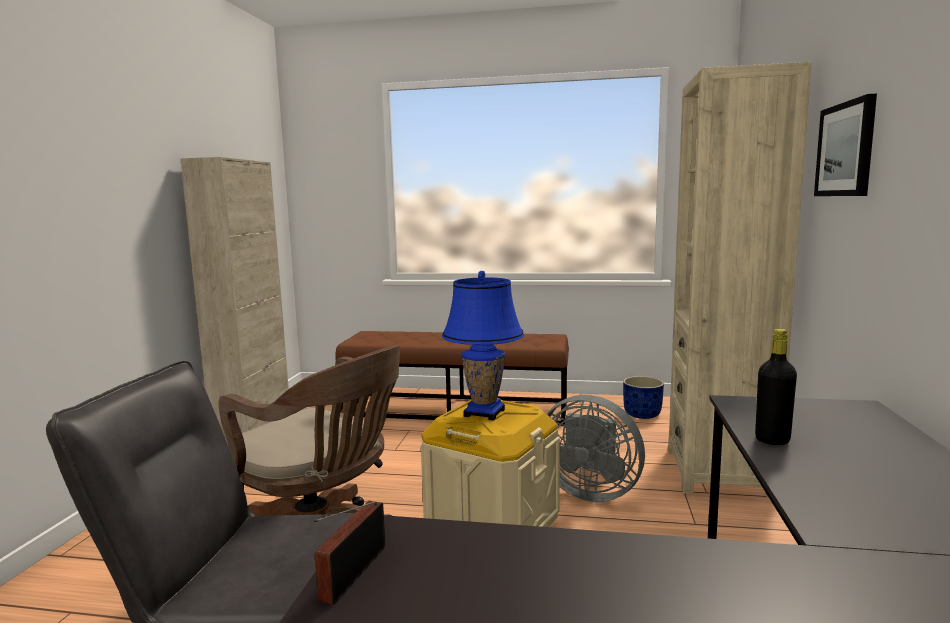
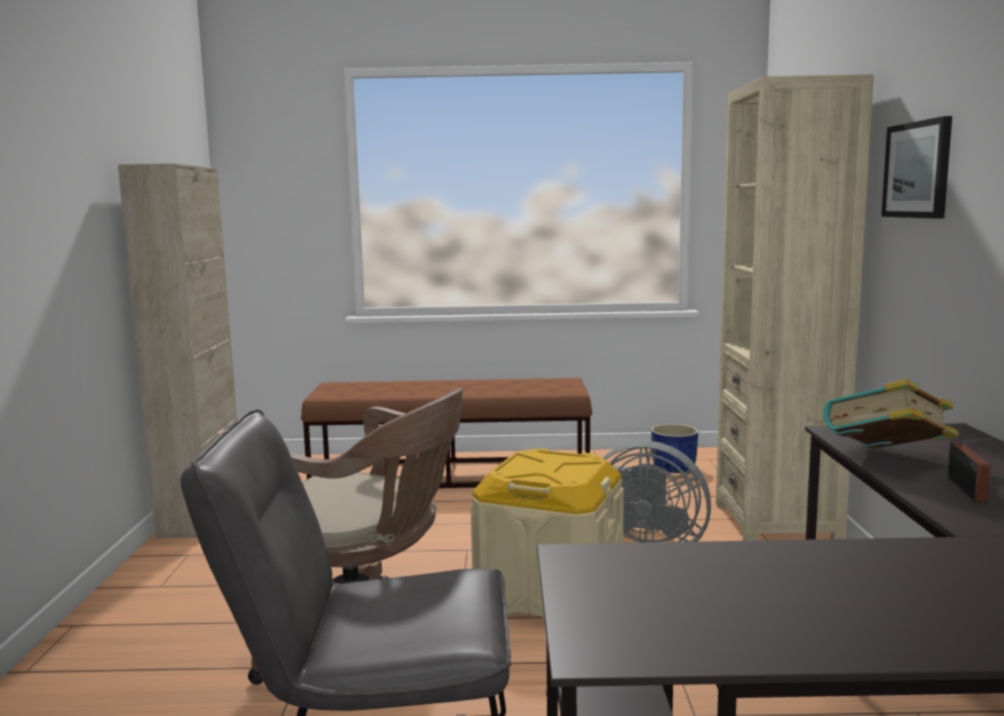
camera: 10 degrees left, 0 degrees up
(350, 576) = (579, 589): radio -> radio (967, 490)
(484, 413) = (541, 465): blue table lamp -> none
(772, 440) = (887, 461): black bottle -> book

